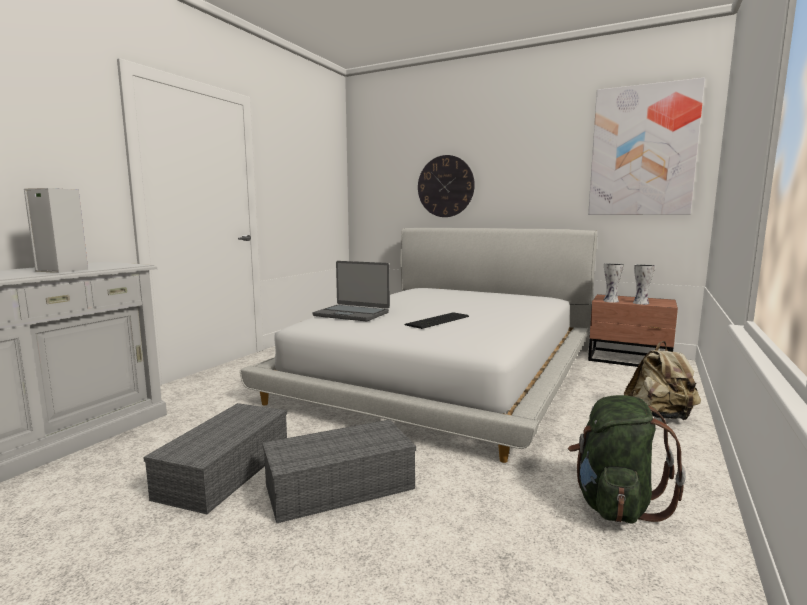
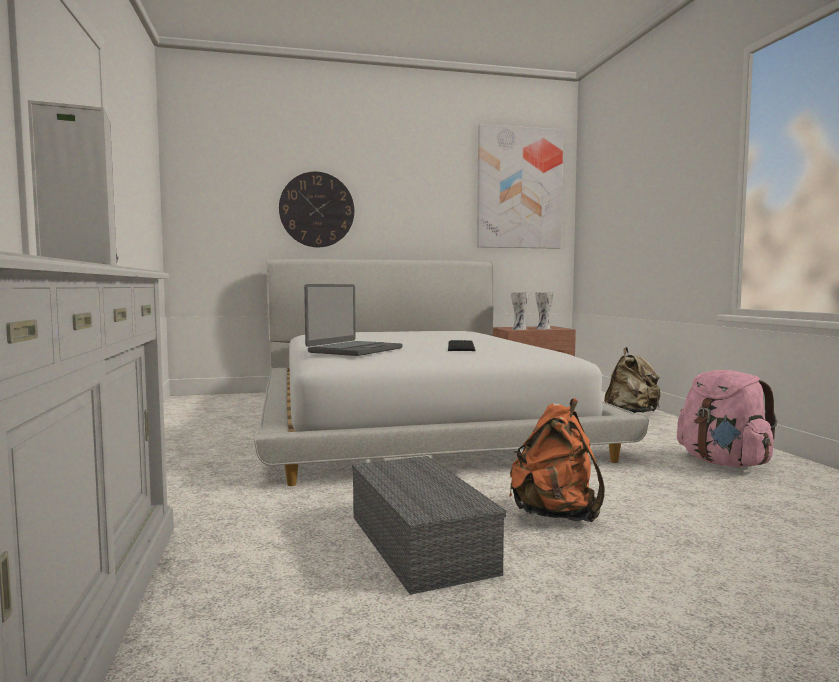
camera: 40 degrees left, 5 degrees down
(338, 488) = (555, 515): grey storage box -> orange backpack
(352, 314) = (354, 350): laptop -> laptop turned 45 degrees counterclockwise
(614, 504) = (723, 463): green backpack -> pink backpack

